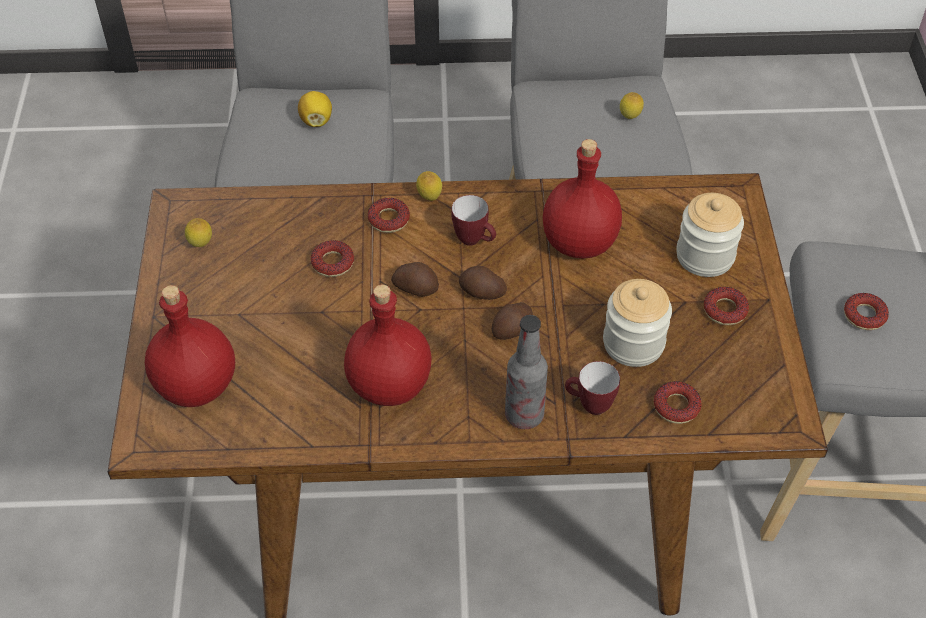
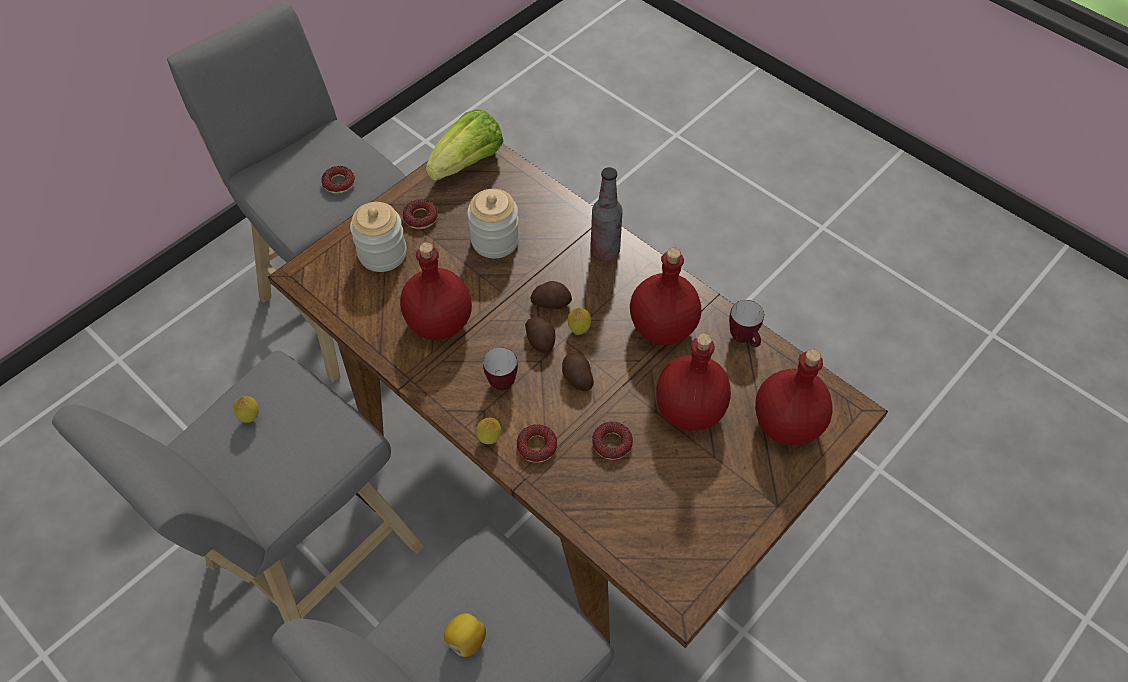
camera: 135 degrees left, 5 degrees up
(201, 245) = (693, 542): lemon -> lemon (579, 330)
(294, 334) = (690, 409): none -> red bottle
(589, 405) = (563, 229): mug -> mug (744, 339)
(676, 406) = (519, 194): donut -> none
(768, 398) = (468, 163): none -> lettuce

